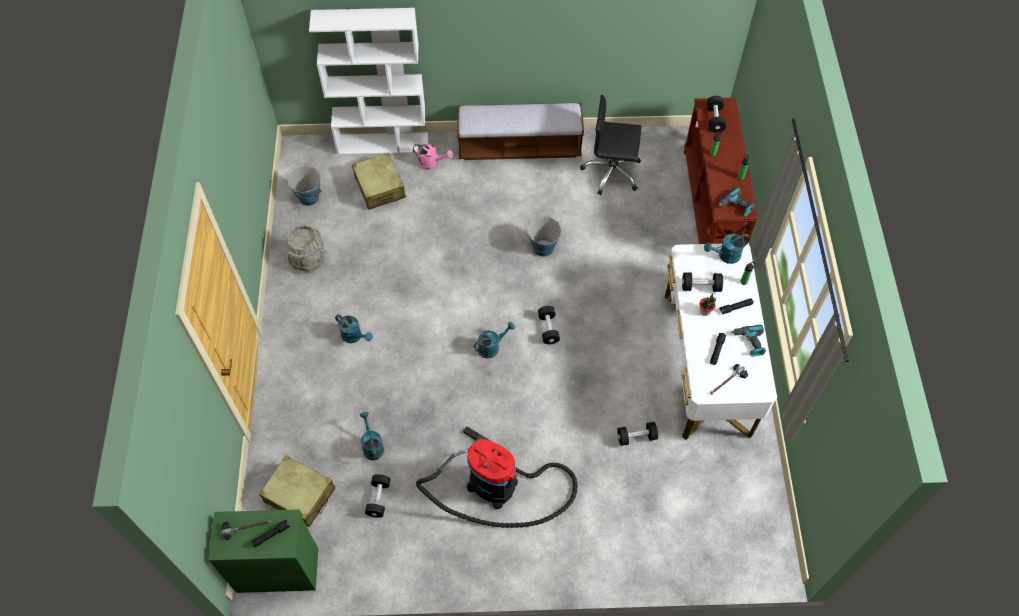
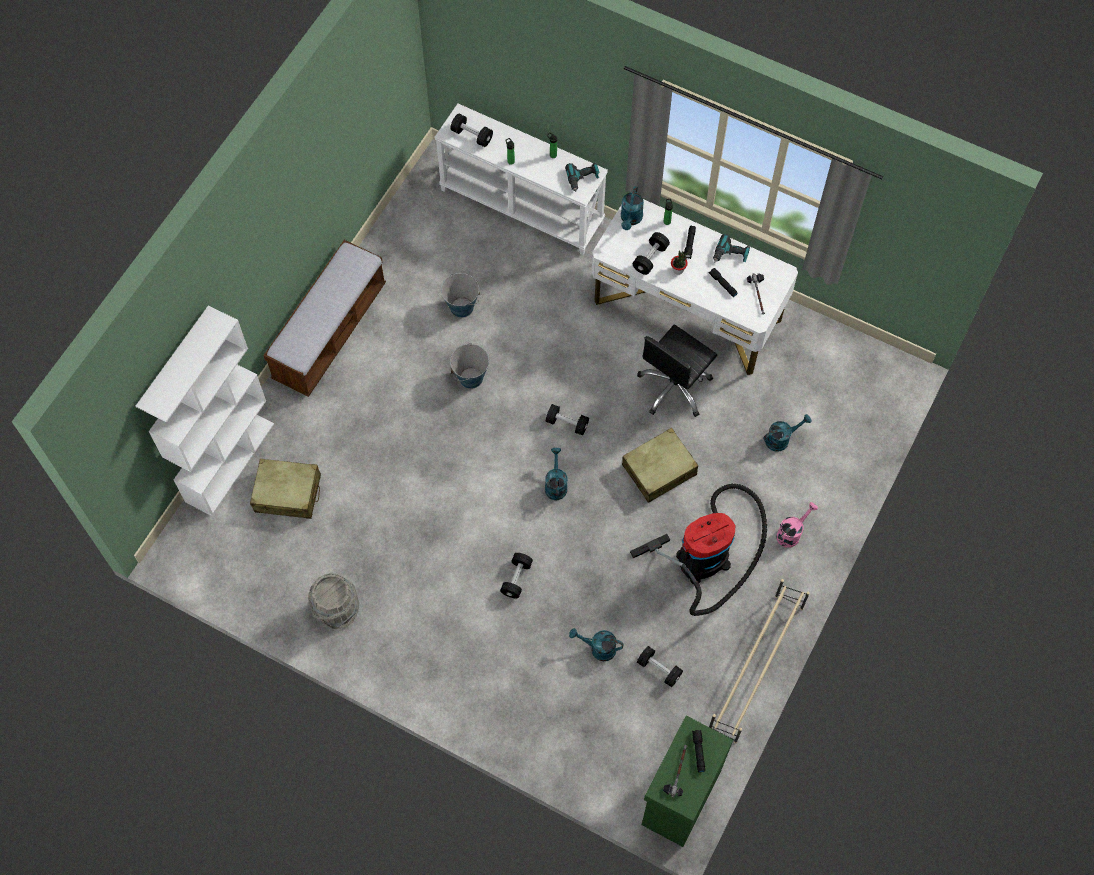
camera: 60 degrees left, 5 degrees up
(300, 495) = (613, 742): beige suitcase -> beige suitcase (659, 470)
(309, 197) = (251, 571): bucket -> bucket (461, 307)
(354, 336) = (462, 607): turquoise watering can -> turquoise watering can (781, 439)
(420, 573) = (755, 668): none -> beige shoe rack
(432, 163) = (291, 426): pink watering can -> pink watering can (791, 533)
(611, 172) = (422, 267): black office chair -> black office chair (674, 387)
(636, 437) = (726, 412): black dumbbell -> black dumbbell (516, 579)
(711, 207) = (522, 206): brown console table -> white console table

